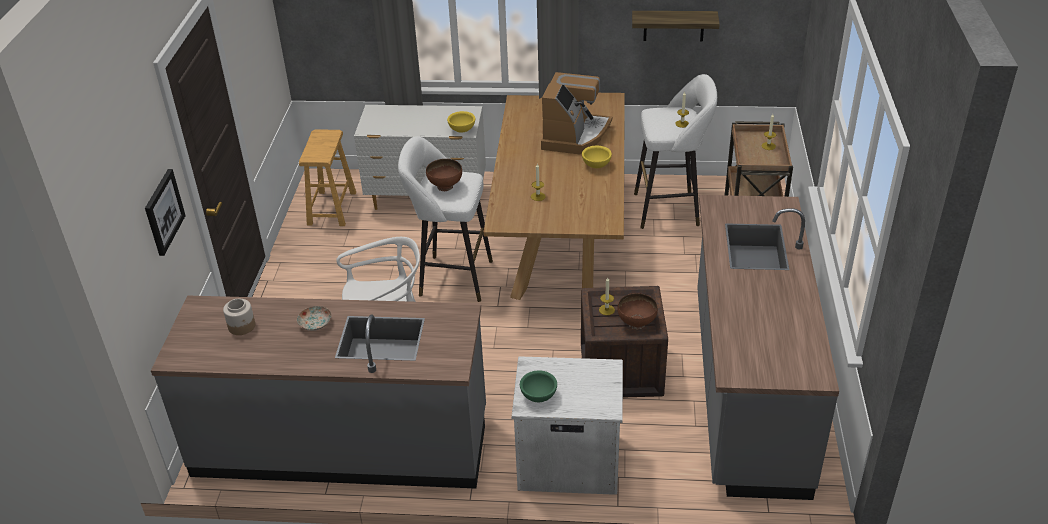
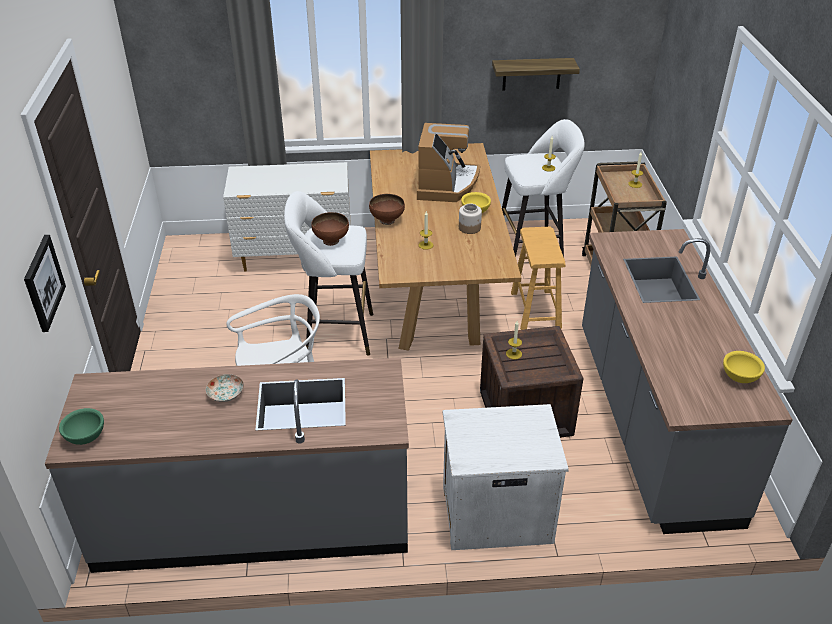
camera: 10 degrees left, 0 degrees up
(242, 326) = (143, 403): jar -> jar (470, 228)
(332, 208) = (200, 273): brown stool -> brown stool (535, 310)
(462, 130) = (332, 186): yellow bowl -> yellow bowl (740, 378)
(538, 396) = (475, 451): green bowl -> green bowl (85, 438)
(636, 324) = (547, 365): brown bowl -> brown bowl (387, 221)

